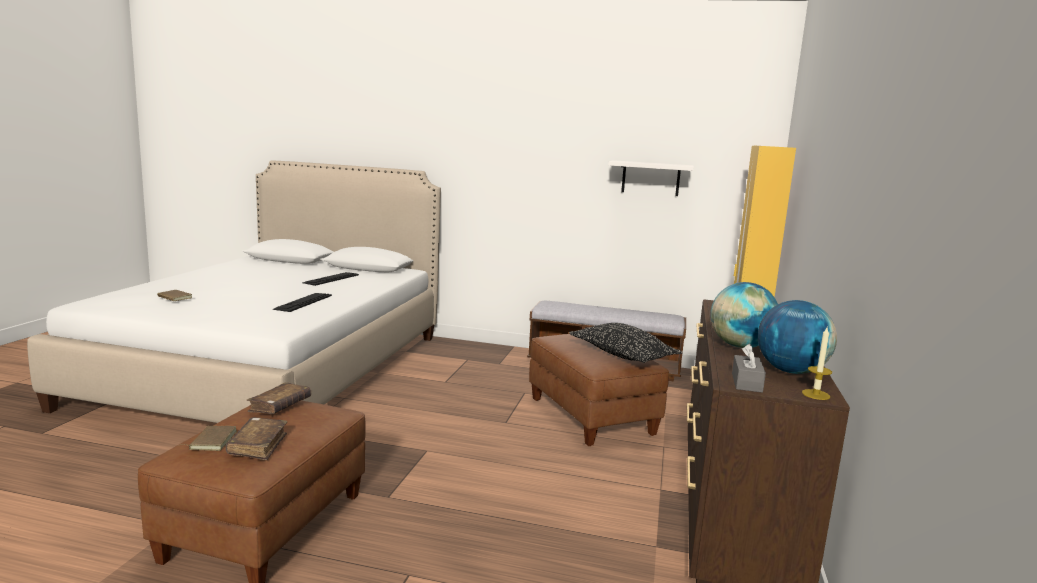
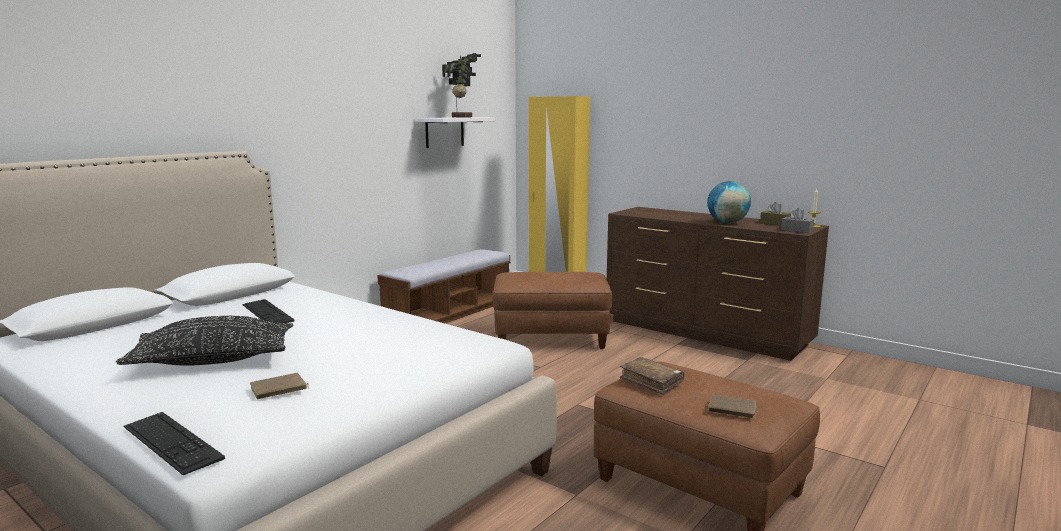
camera: 65 degrees left, 0 degrees up
(258, 446) = (745, 392): brown book -> none
(303, 302) = (380, 329): keyboard -> keyboard (172, 442)
(622, 355) = (576, 274): black pillow -> black pillow (213, 360)
(659, 163) = (462, 117): none -> potted plant
(791, 371) = (774, 223): globe -> brown tissue box

